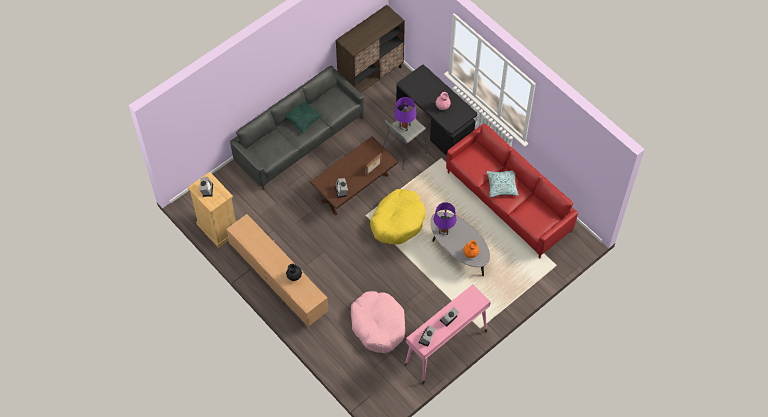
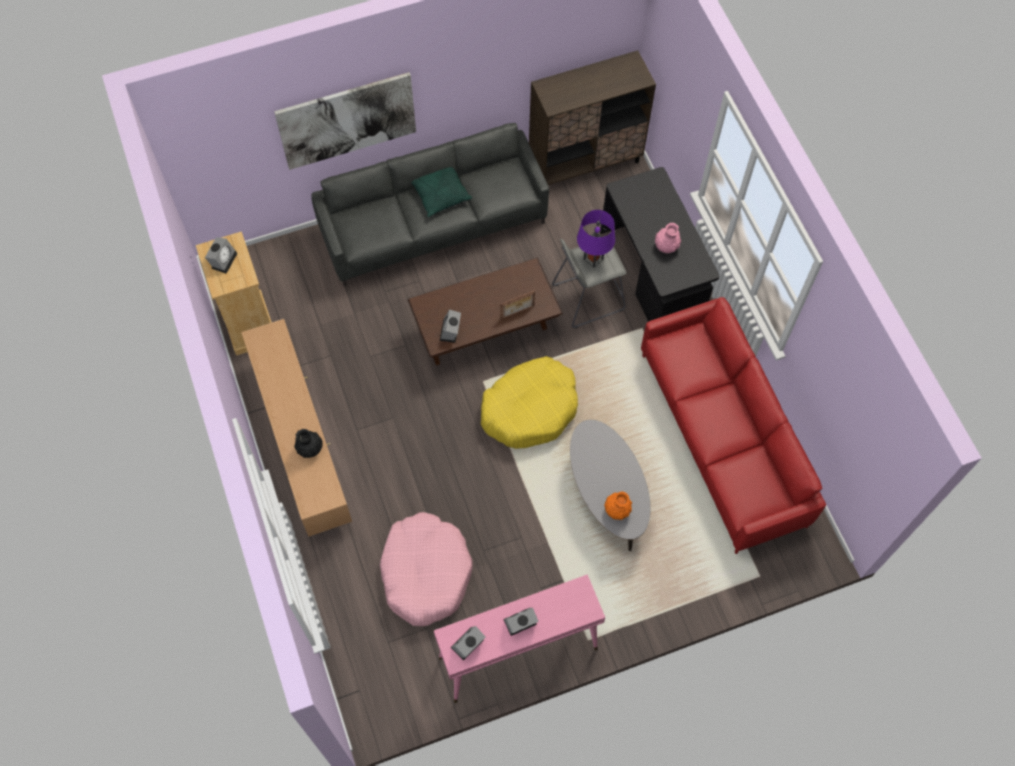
camera: 20 degrees right, 5 degrees up
(246, 92) = (347, 120): none -> picture
(444, 230) = (589, 454): purple table lamp -> none
(502, 186) = (715, 412): pillow -> none

